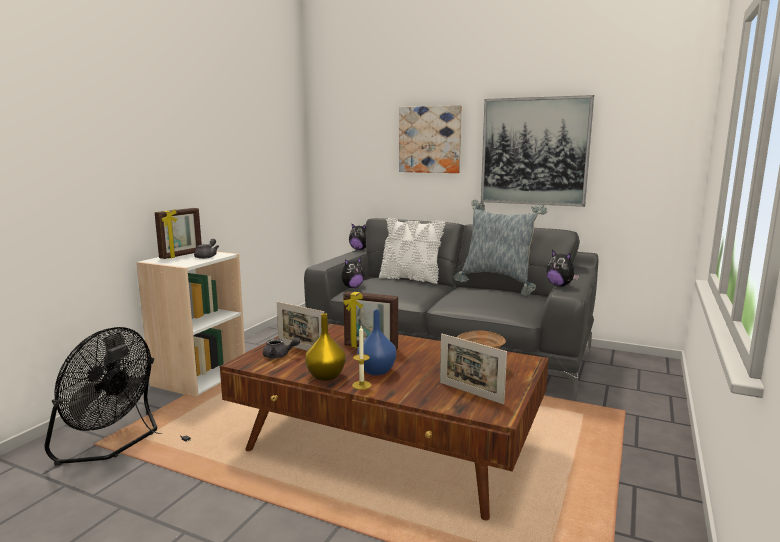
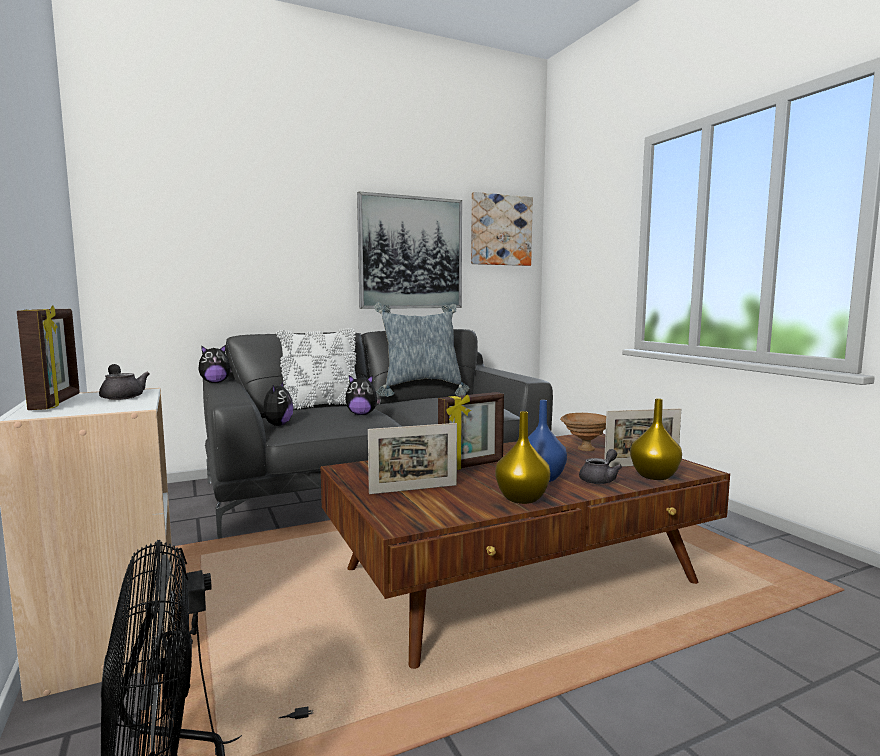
camera: 50 degrees left, 5 degrees down
(279, 356) = (416, 503): grey teapot -> grey teapot (600, 479)
(361, 385) = (570, 491): candle -> none
(430, 139) = (291, 234): picture -> picture (500, 230)
(447, 403) = (655, 476): none -> yellow vase
(560, 285) = (509, 377): plush toy -> plush toy (362, 414)

